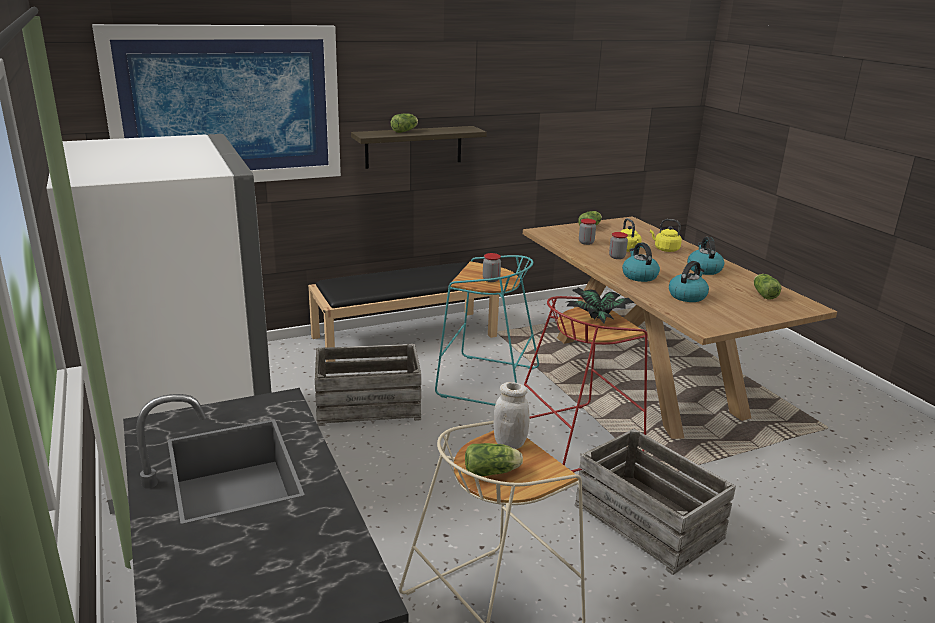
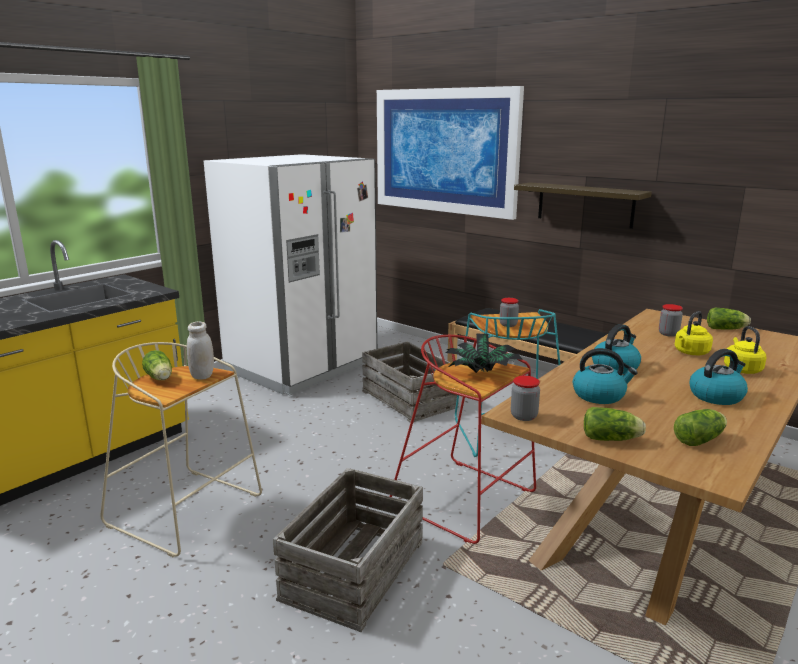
camera: 65 degrees right, 5 degrees down
(405, 131) = (570, 186): lettuce -> lettuce (612, 439)
(617, 257) = (654, 351): jar -> jar (524, 416)

